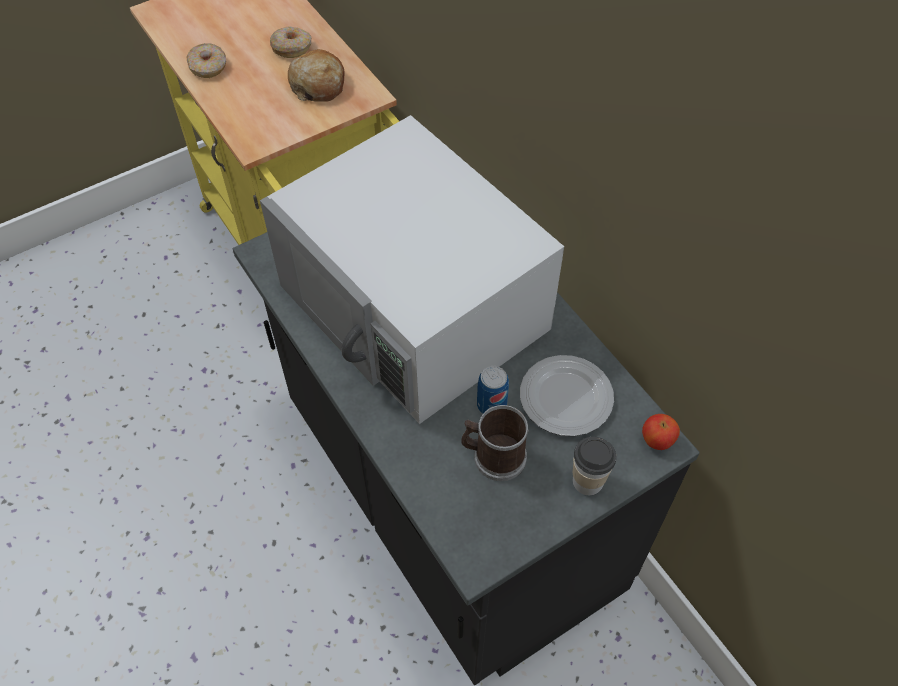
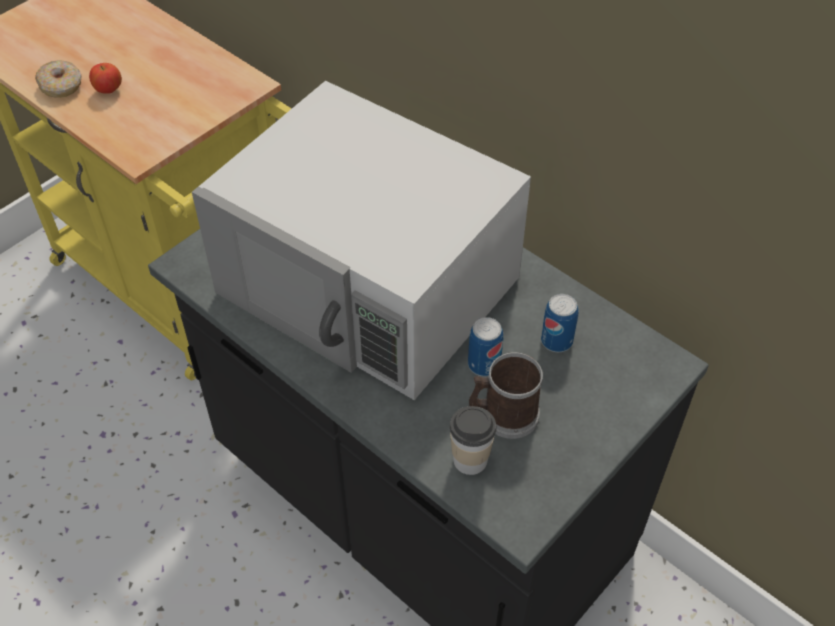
camera: 15 degrees left, 5 degrees down
(292, 47) = (149, 51): donut -> none
(318, 85) = (191, 83): bread -> none
(564, 398) = (556, 341): plate -> can
(587, 481) = (608, 417): cup -> cup (470, 460)
(657, 440) = (663, 362): apple -> apple (109, 90)

